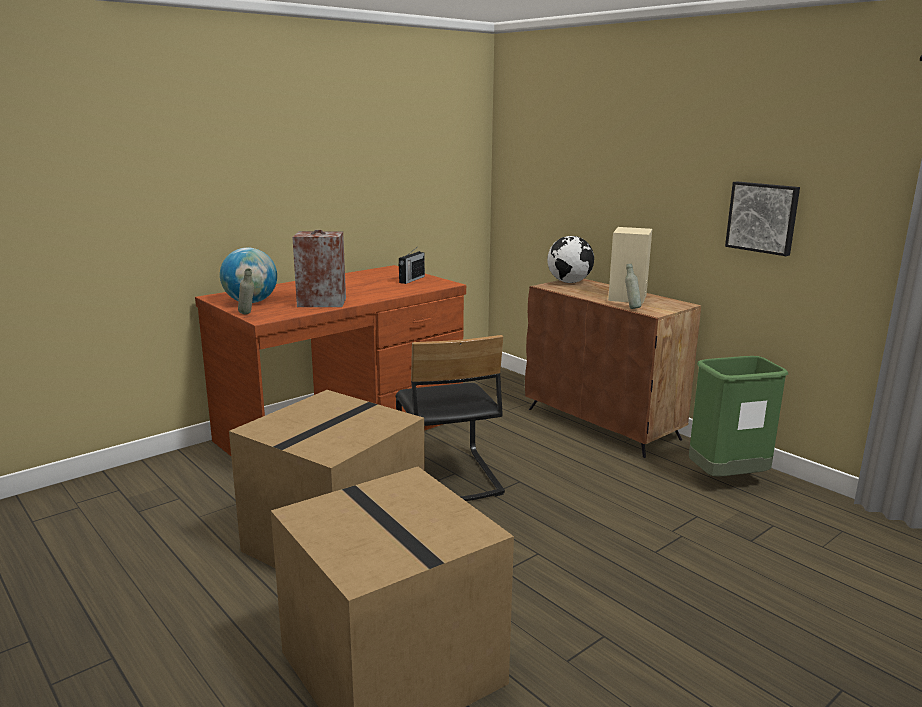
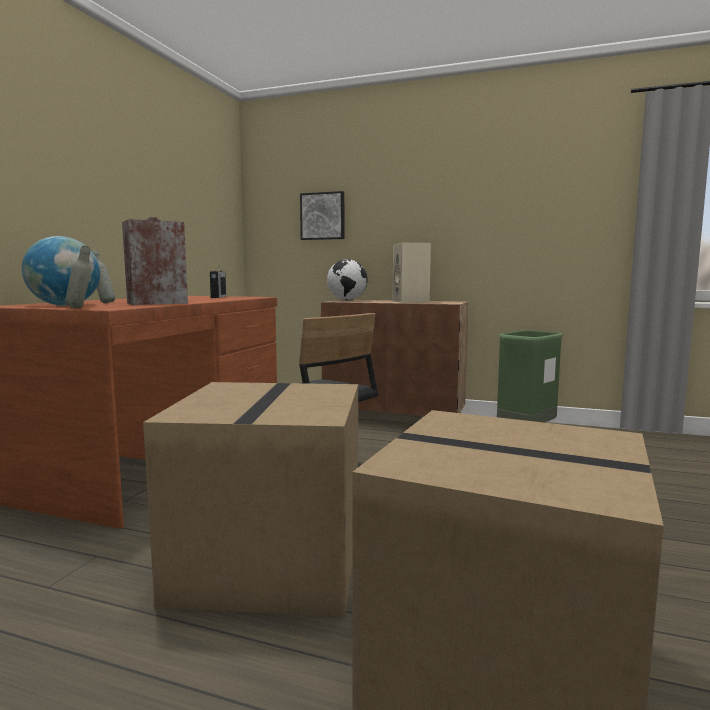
camera: 30 degrees left, 10 degrees down
(631, 308) = (428, 303): grey bottle -> grey bottle (104, 303)
(763, 217) = (512, 224): picture -> picture (323, 216)

